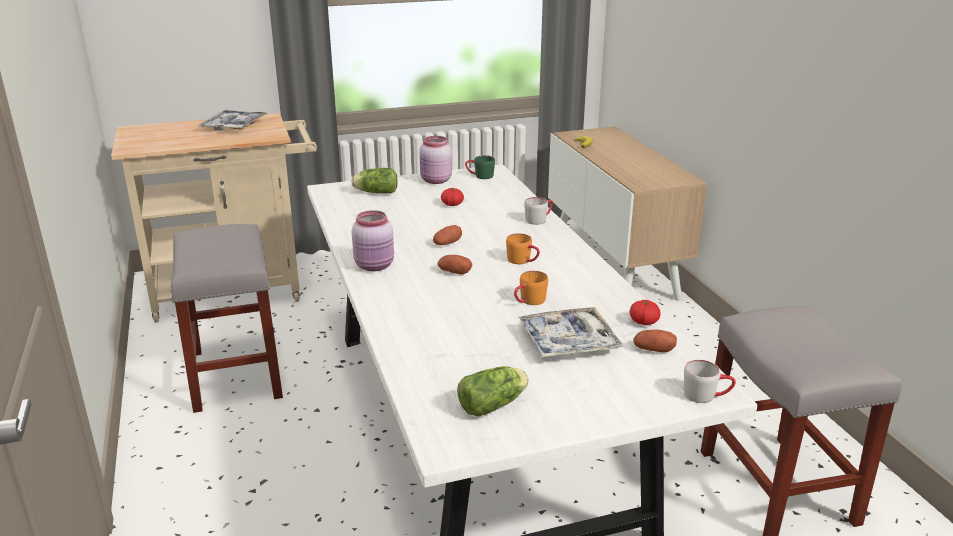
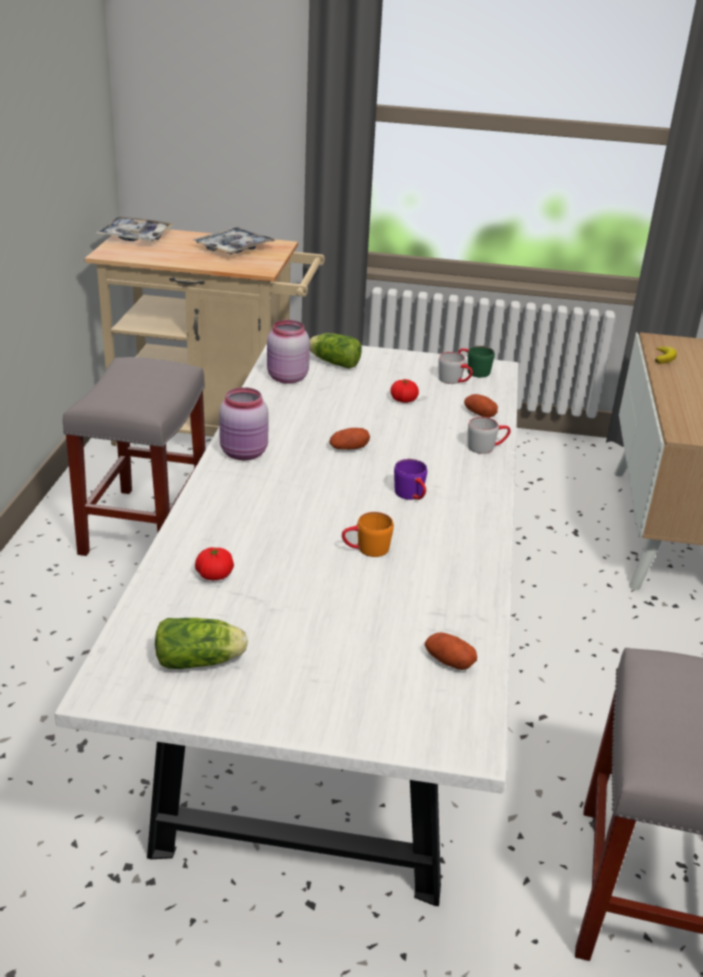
camera: 25 degrees right, 5 degrees up
(435, 181) = (415, 364): pink jar -> pink jar (286, 378)
(454, 272) = (320, 487): potato -> potato (479, 414)
(523, 261) = (412, 496): orange mug -> purple mug
(568, 341) = (359, 615): tray -> tray (135, 237)
(643, 322) = (475, 621): tomato -> tomato (214, 575)
(706, 395) = (451, 743): grey mug -> grey mug (455, 381)

